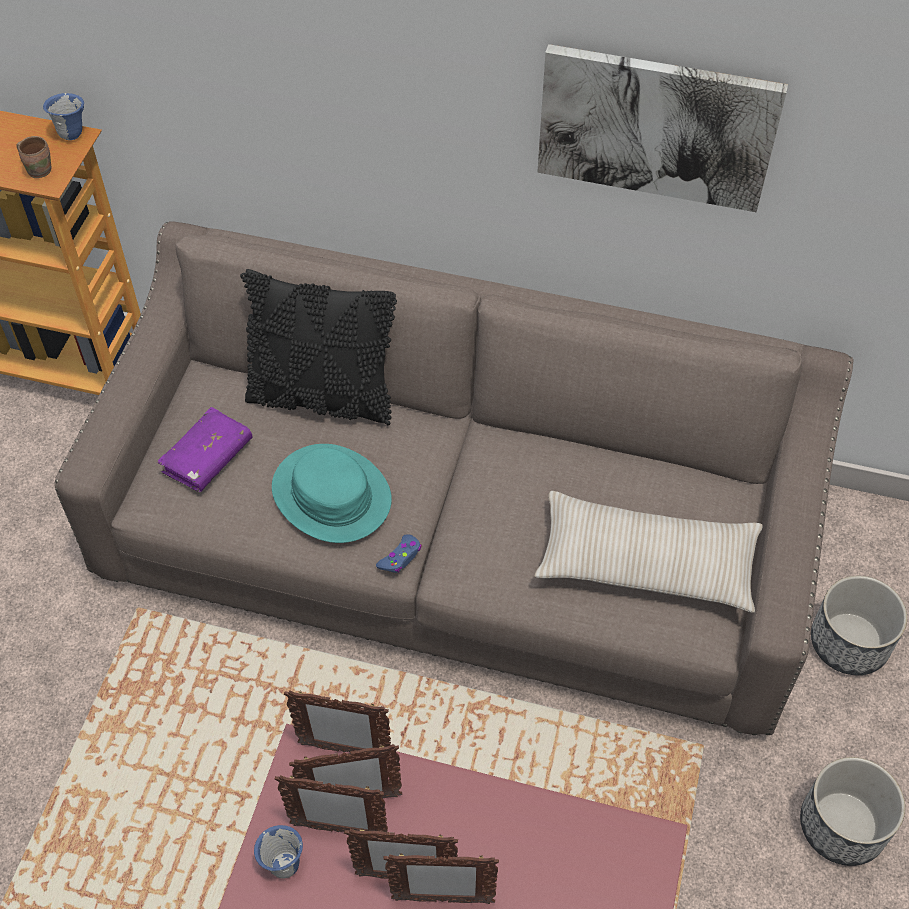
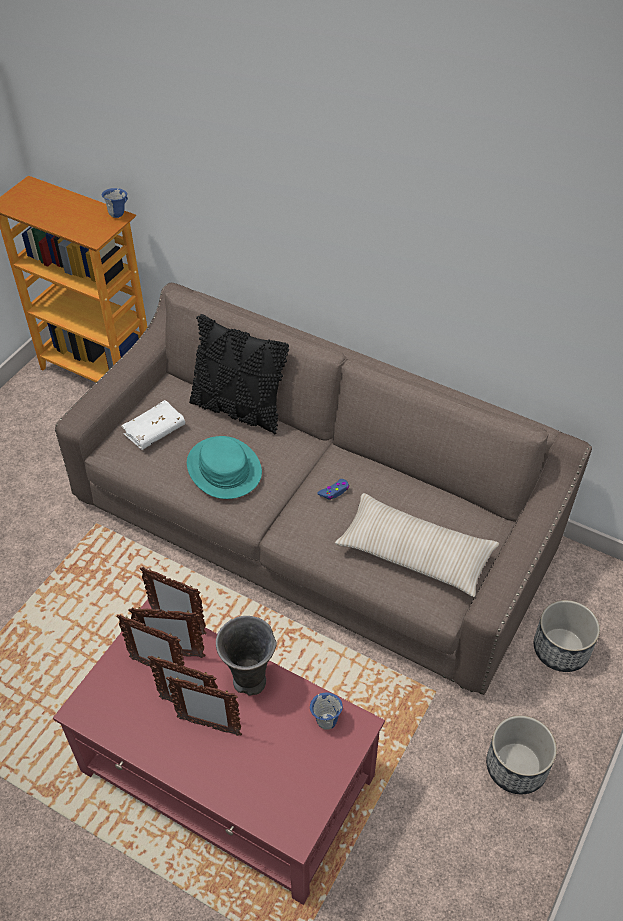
camera: 15 degrees right, 5 degrees down
(39, 169) = (91, 231): brown mug -> none
(208, 457) = (154, 431): purple book -> white book
(282, 862) = (117, 679): blue mug -> blue mug (325, 720)
(400, 557) = (255, 516): blue game controller -> blue game controller (334, 492)
(480, 817) = (250, 682): none -> grey vase
(656, 126) = (467, 260): picture -> none

